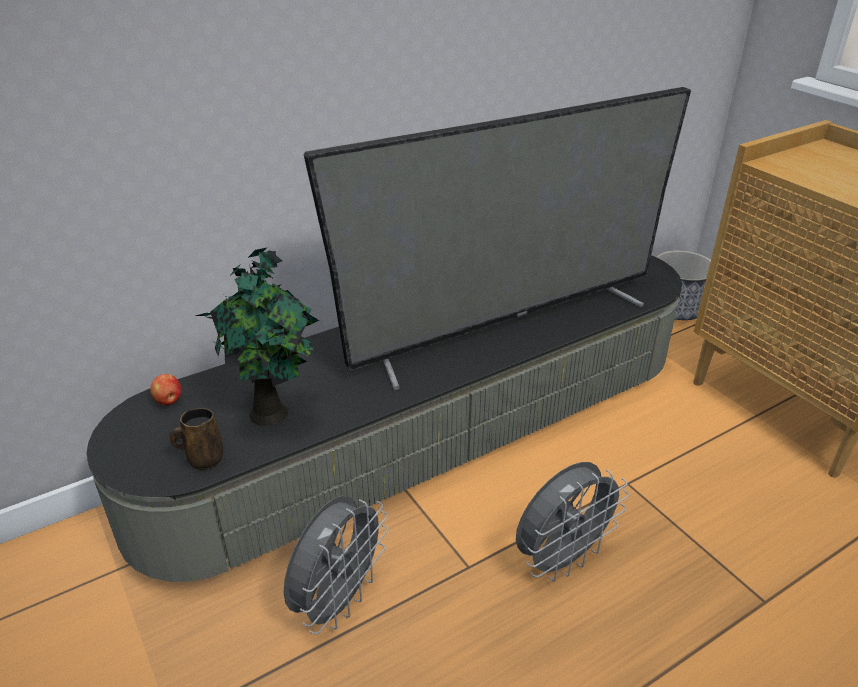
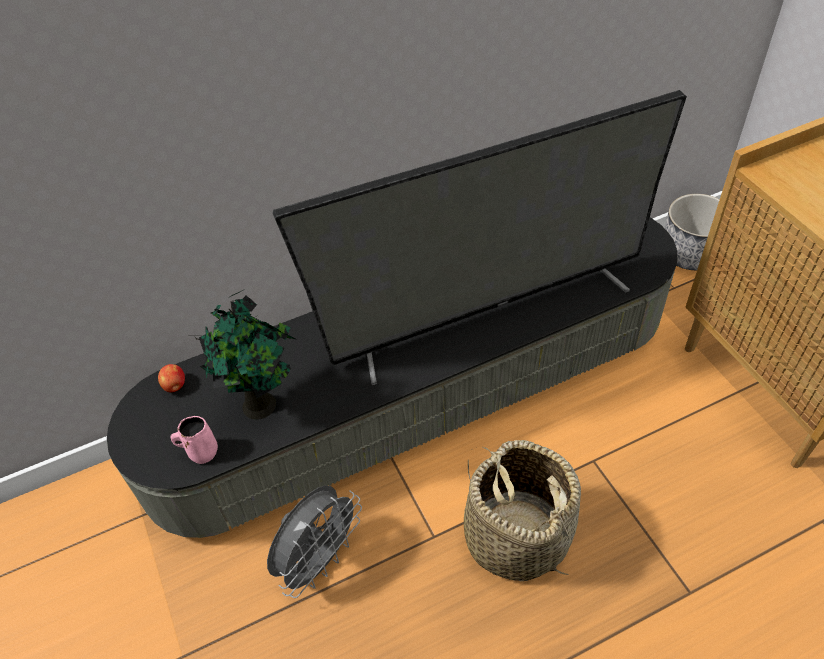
camera: 10 degrees right, 15 degrees up
(203, 459) = (201, 452): brown mug -> pink mug
(561, 559) = (516, 535): grey fan -> basket

